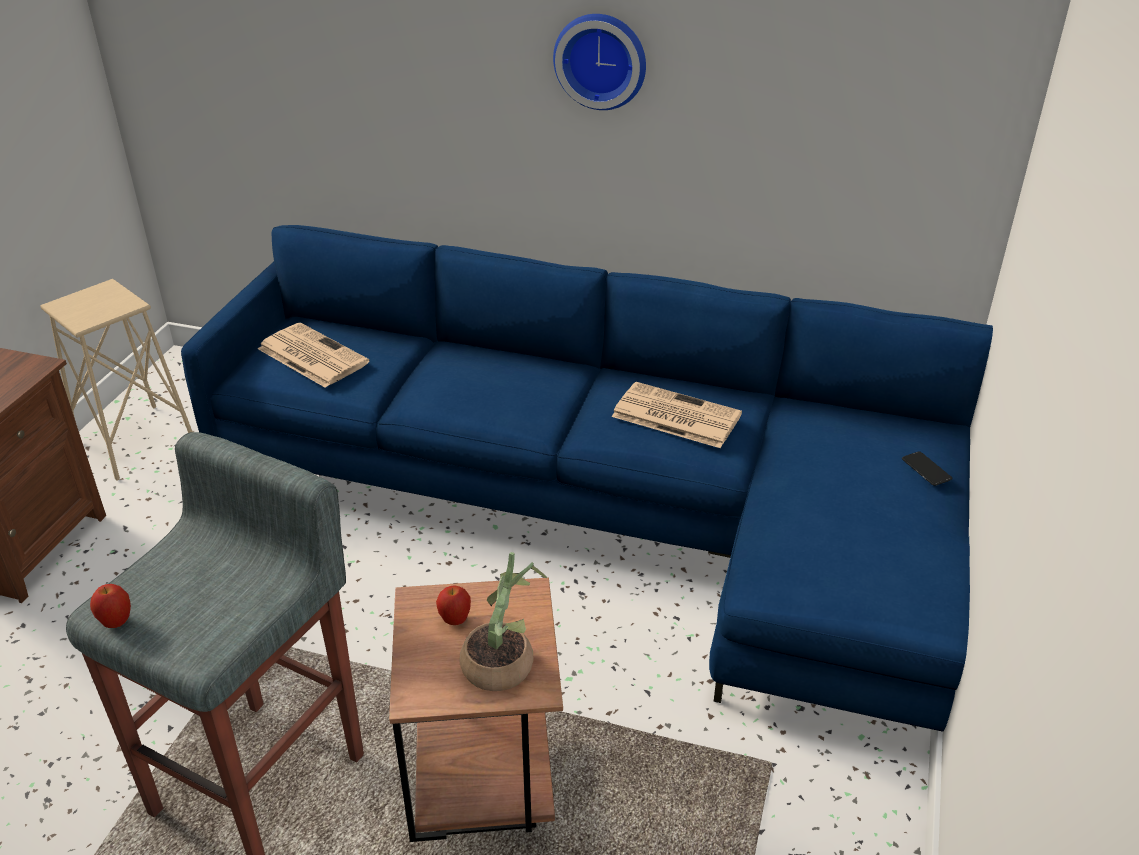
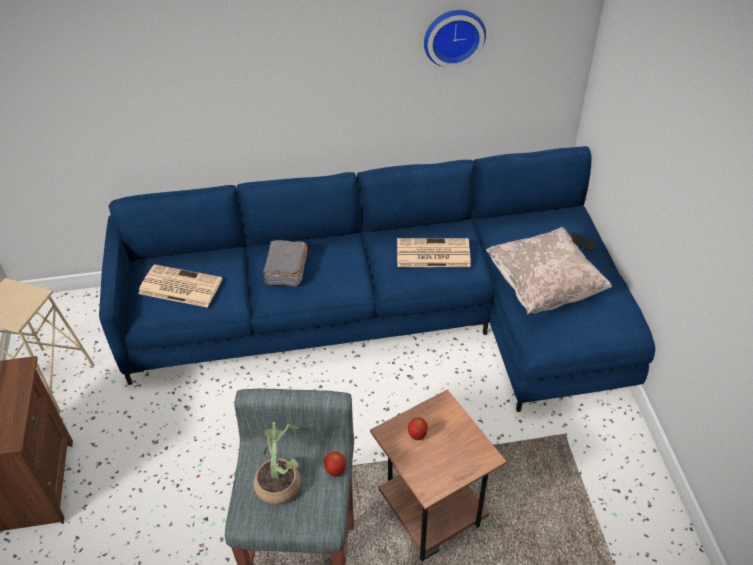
camera: 25 degrees left, 10 degrees up
(117, 622) = (259, 523): apple -> apple (335, 471)
(457, 377) = (286, 270): none -> grey book
(504, 661) = (460, 449): potted plant -> potted plant (280, 481)
(601, 60) = (332, 44): wall clock -> wall clock (453, 36)
(819, 509) = (543, 287): none -> beige pillow

